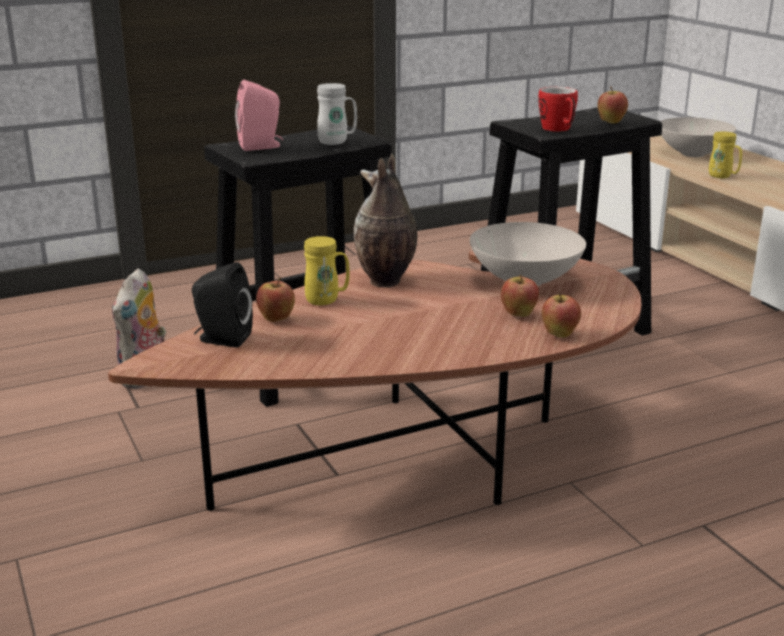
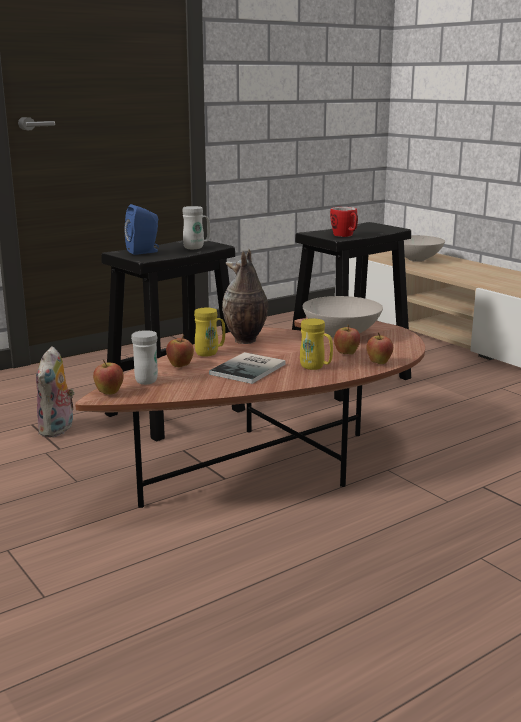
camera: 10 degrees left, 5 degrees down
(221, 339) = (147, 379): black speaker -> white mug
(261, 146) = (144, 252): pink speaker -> blue speaker
(371, 332) = (250, 369): none -> book
(611, 123) = (377, 231): apple -> apple (109, 393)
(723, 177) = (442, 272): yellow mug -> yellow mug (316, 368)

